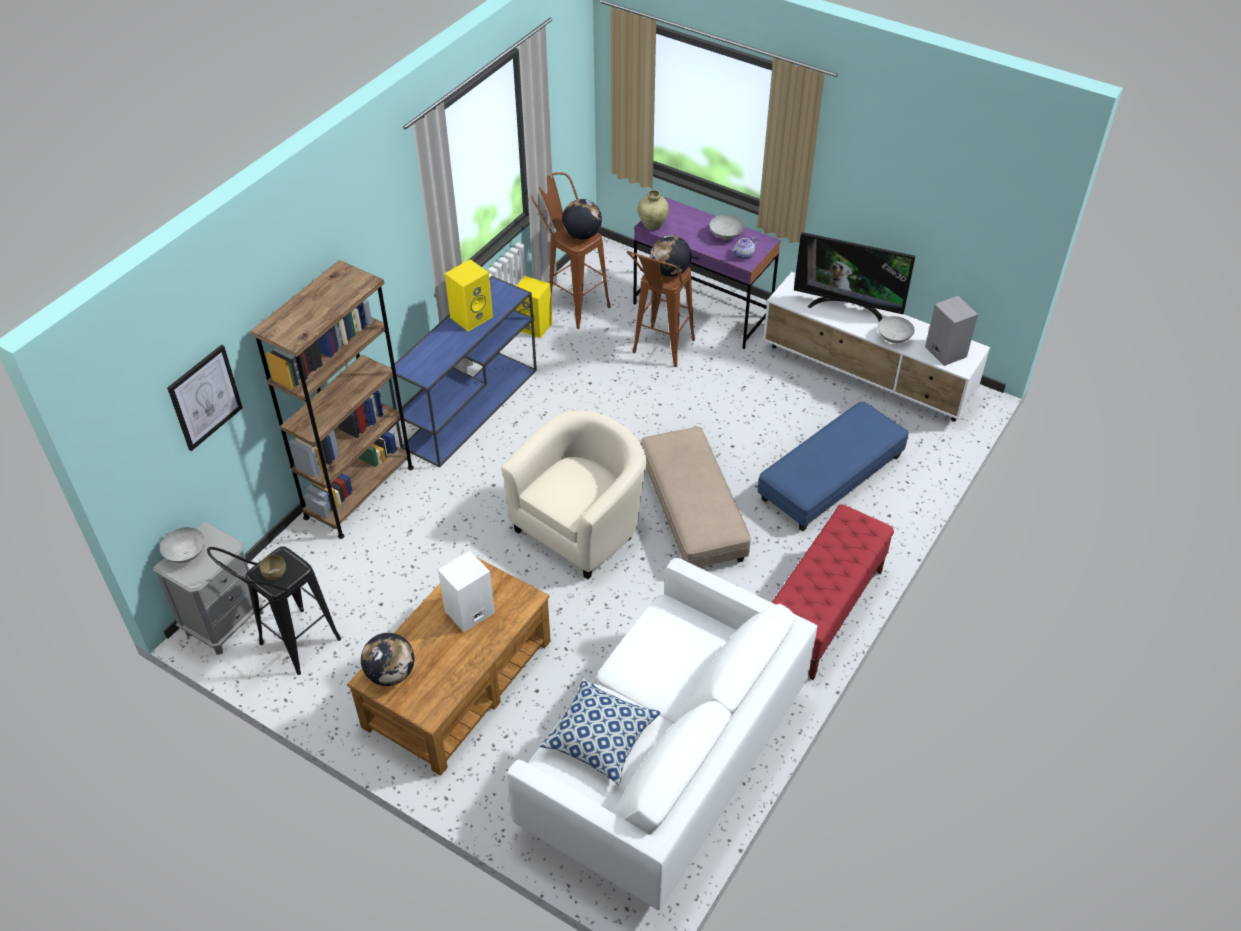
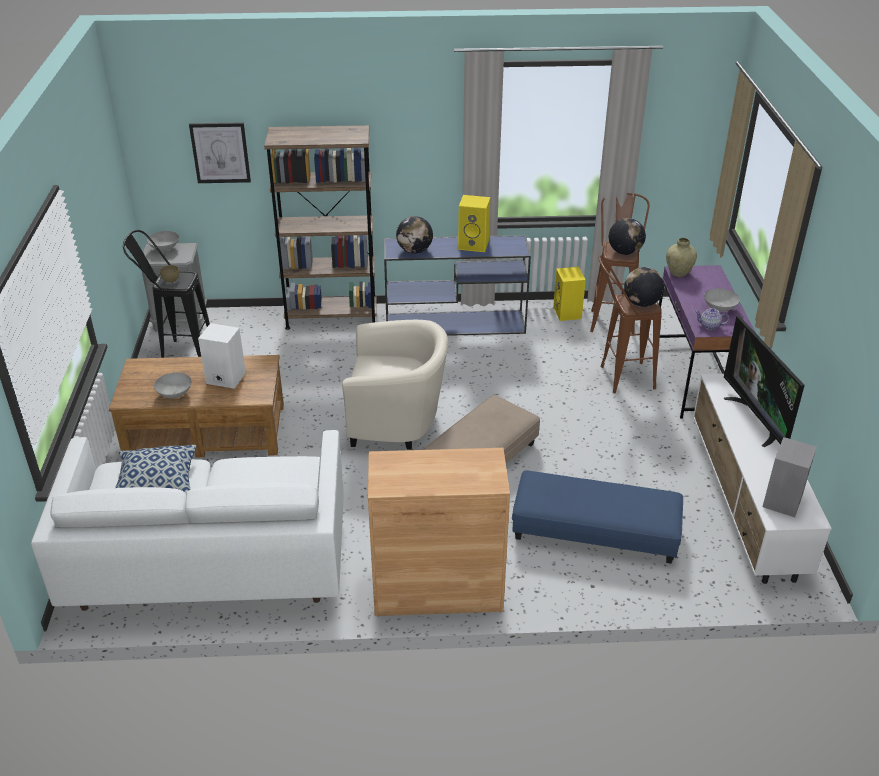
camera: 55 degrees right, 10 degrees down
(391, 674) = (146, 371): globe -> globe (414, 251)
(822, 612) = (437, 589): red bench -> brown cabinet
(893, 338) = (754, 461): grey bowl -> grey bowl (174, 394)

